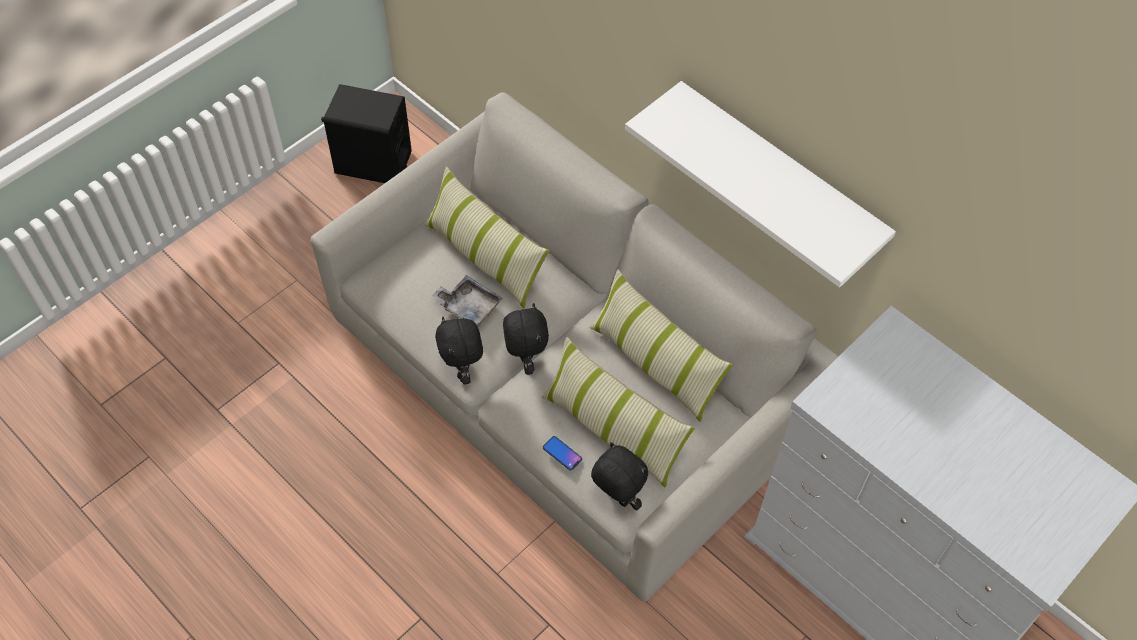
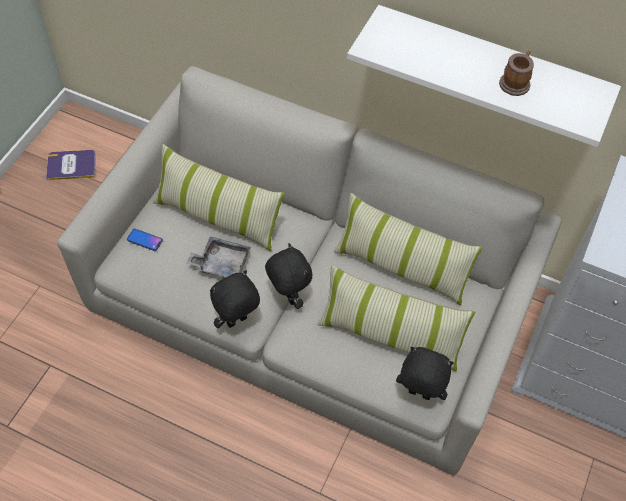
camera: 20 degrees left, 0 degrees up
(373, 163) = (71, 165): black speaker -> book
(463, 370) = (237, 322): black plush toy -> black plush toy turned 90 degrees clockwise
(562, 453) = (355, 369): phone -> phone (144, 240)
(784, 198) = (515, 82): none -> mug

